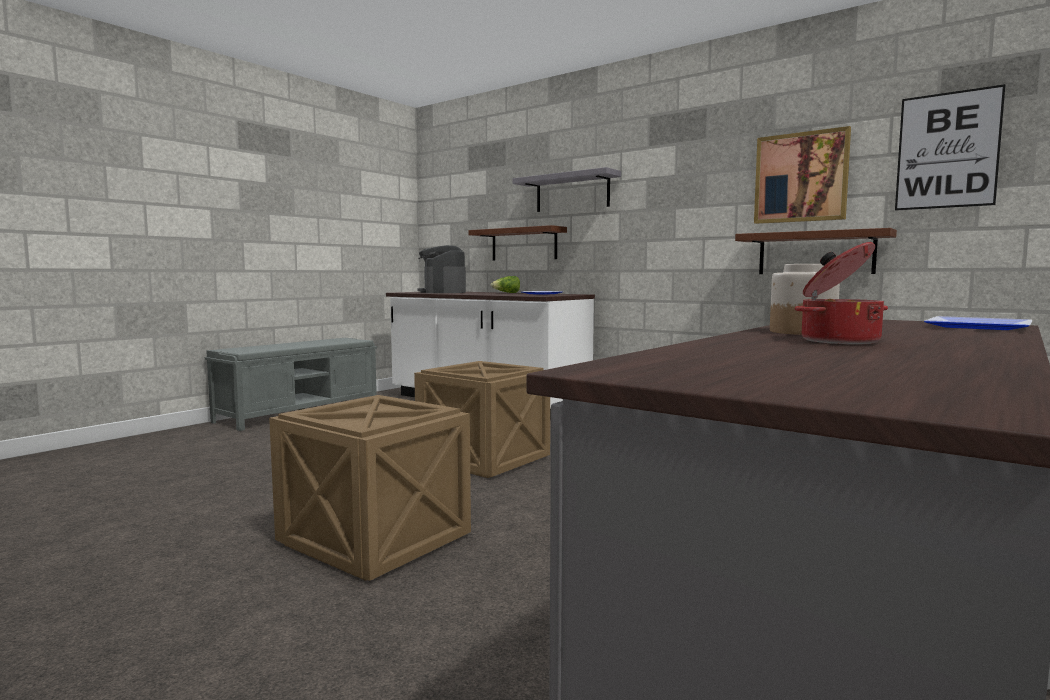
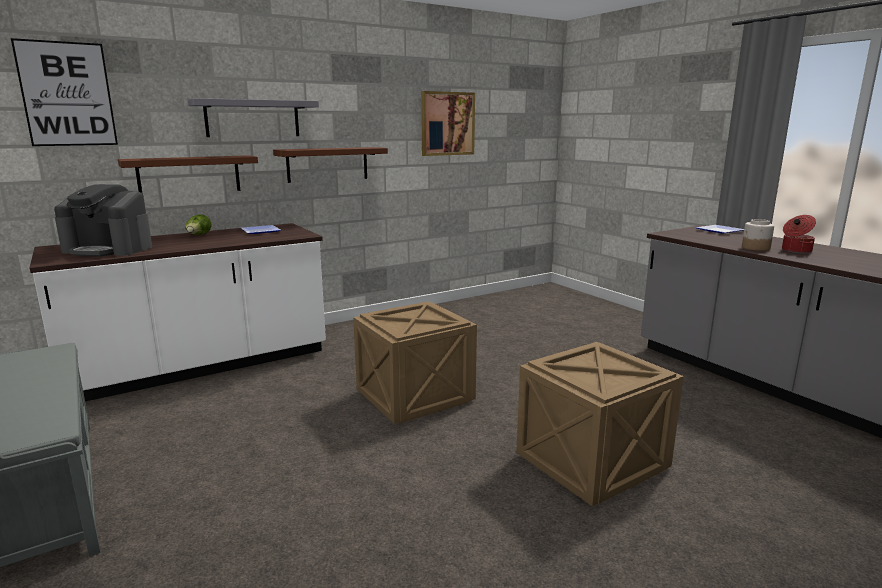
camera: 70 degrees left, 10 degrees up
(815, 253) = (457, 176): brown shelf -> brown shelf (327, 164)
(947, 150) = (514, 115): picture -> picture (67, 94)

